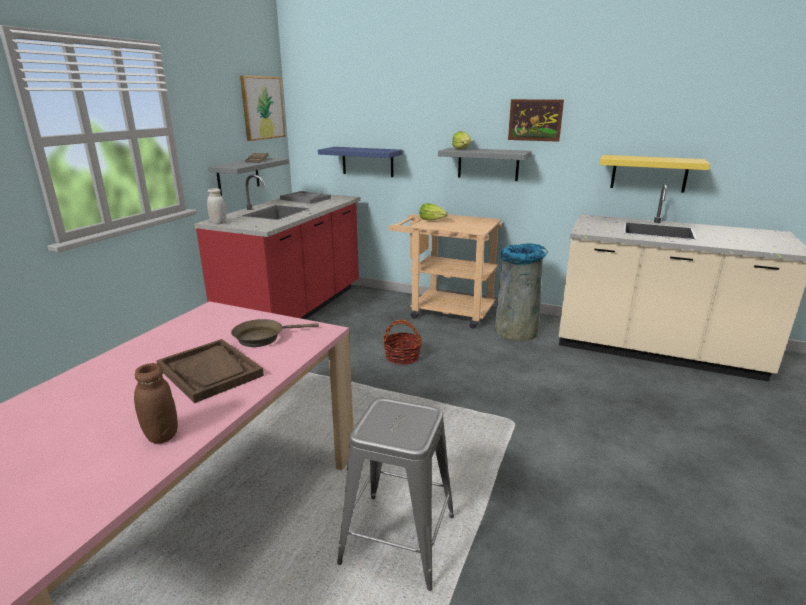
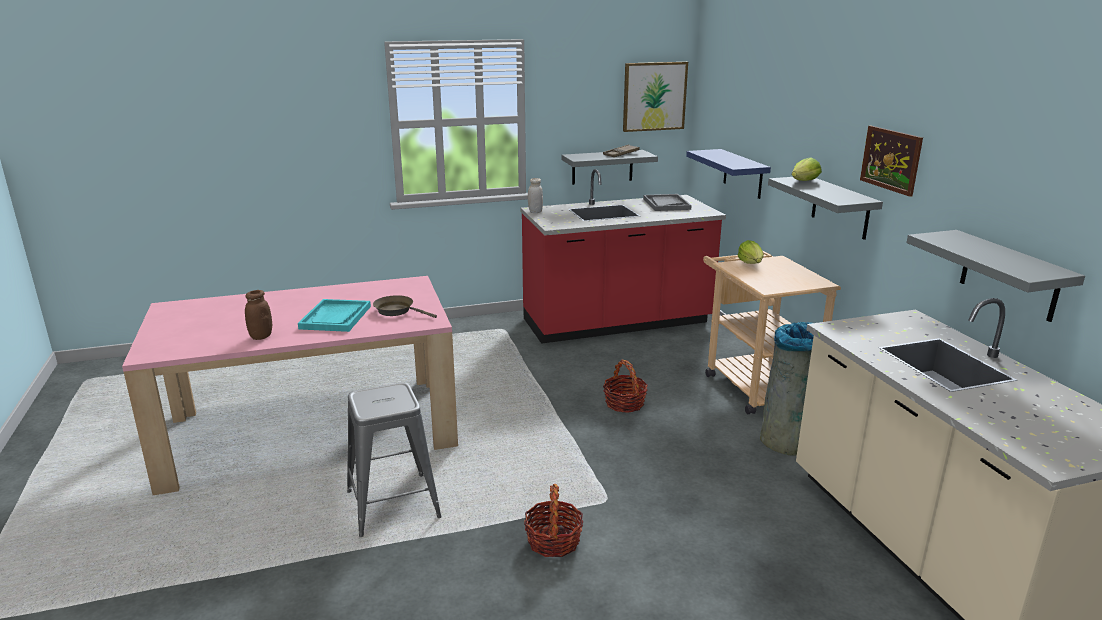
camera: 50 degrees right, 0 degrees up
(210, 372) = (336, 317): brown tray -> turquoise tray
(543, 469) = (553, 541): none -> basket
(649, 173) = (1009, 276): yellow shelf -> grey shelf

